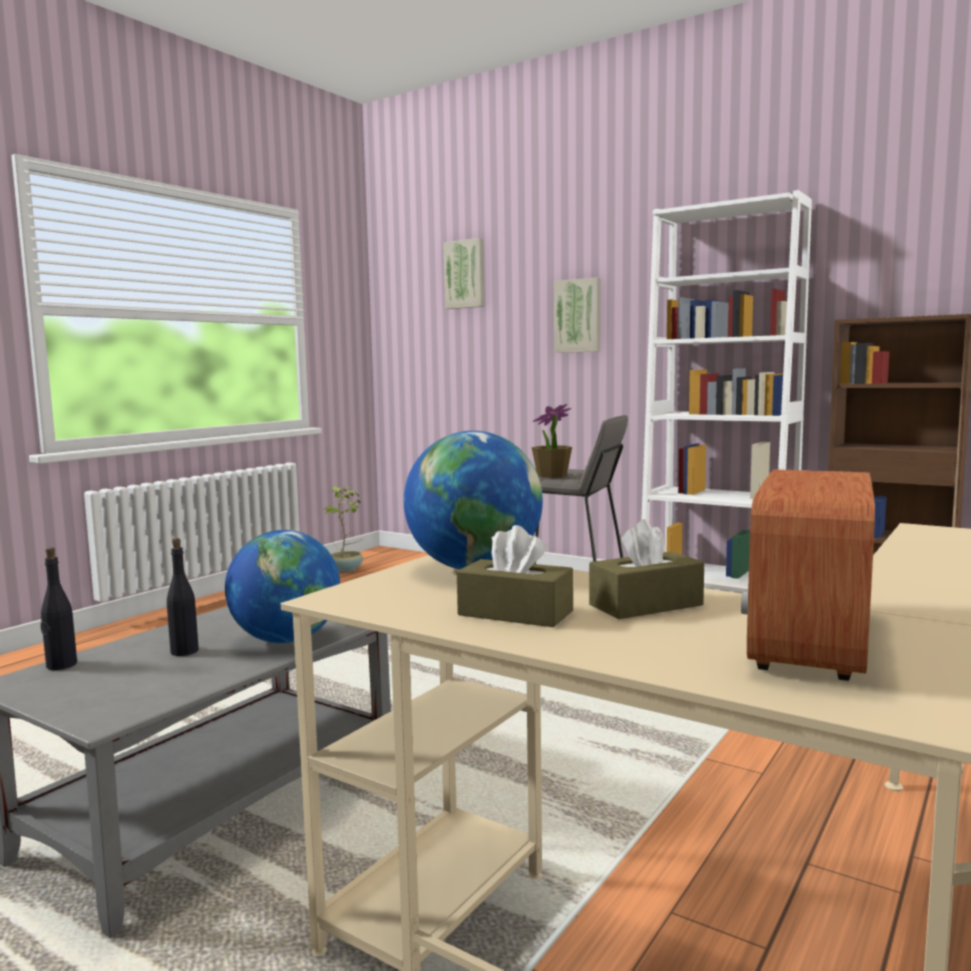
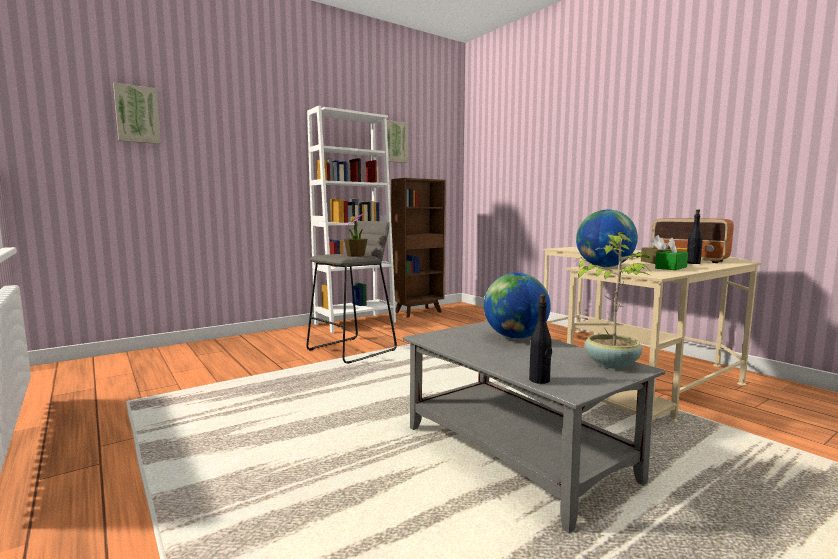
camera: 70 degrees left, 0 degrees up
(184, 651) = (525, 354): black bottle -> black bottle (693, 263)
(347, 569) = (77, 383): potted plant -> potted plant (611, 363)
(515, 613) = (671, 268): brown tissue box -> green tissue box
(578, 316) = (246, 161): picture -> picture (394, 142)

